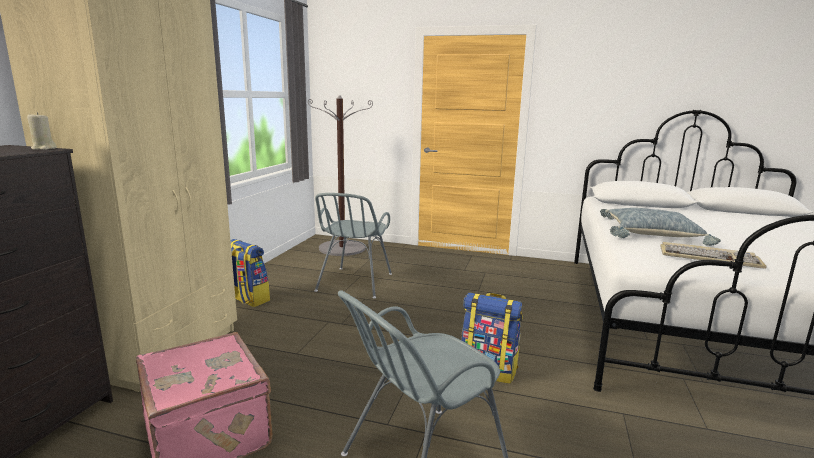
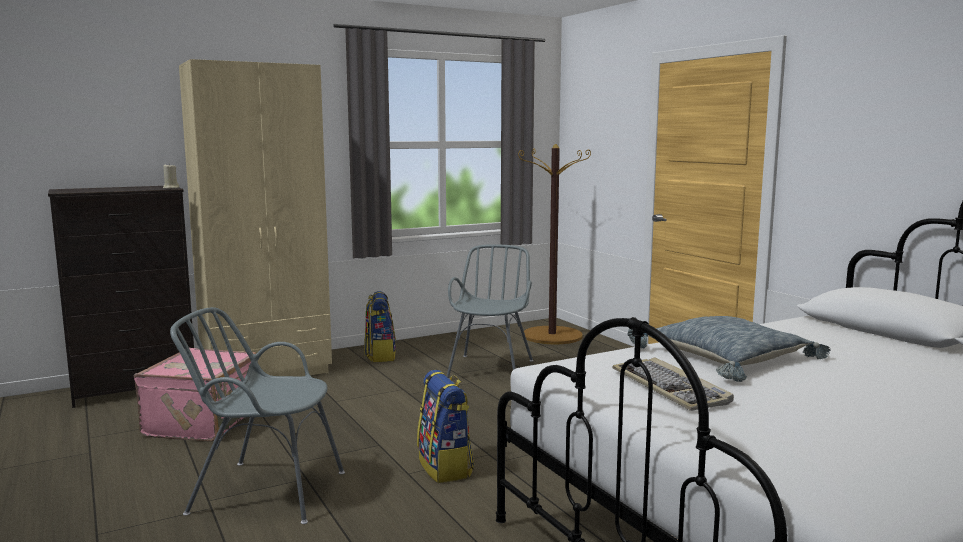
camera: 45 degrees right, 5 degrees down
(342, 248) = (552, 336): grey clothes rack -> brown clothes rack
(354, 283) = (491, 368): grey chair -> grey chair turned 135 degrees clockwise

